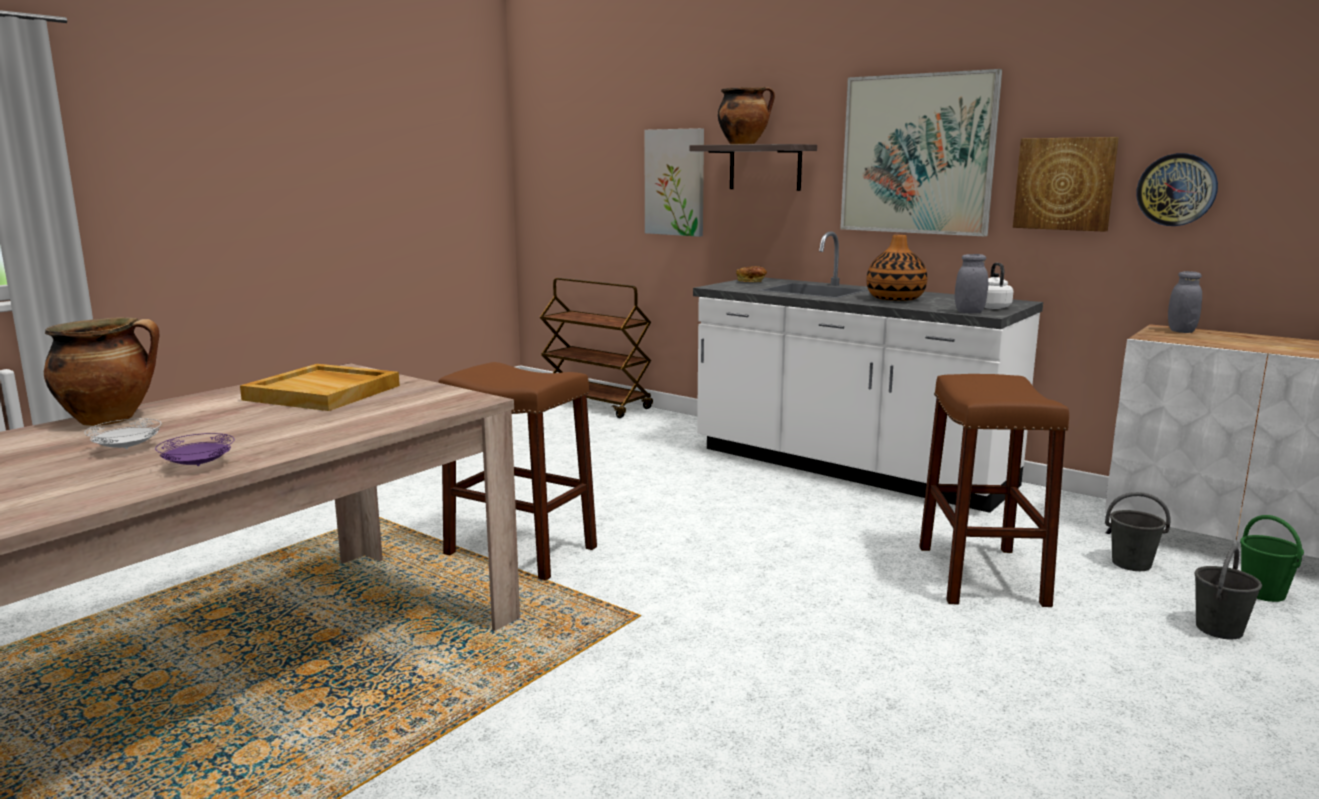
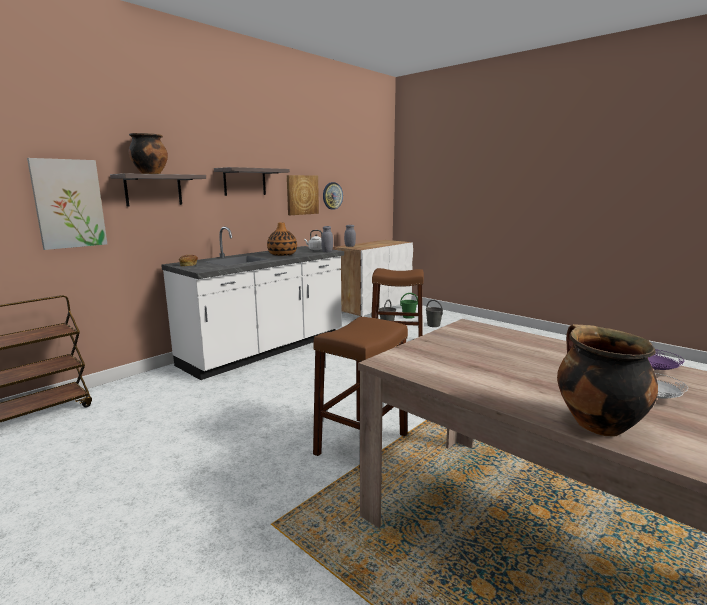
camera: 85 degrees left, 0 degrees up
(324, 392) = (465, 359): beige tray -> none
(917, 154) = (244, 182): picture -> shelf

